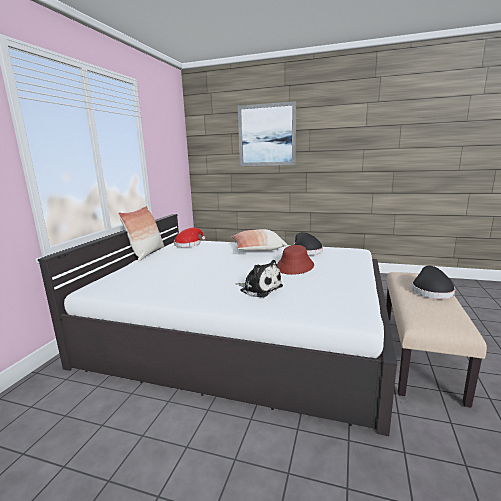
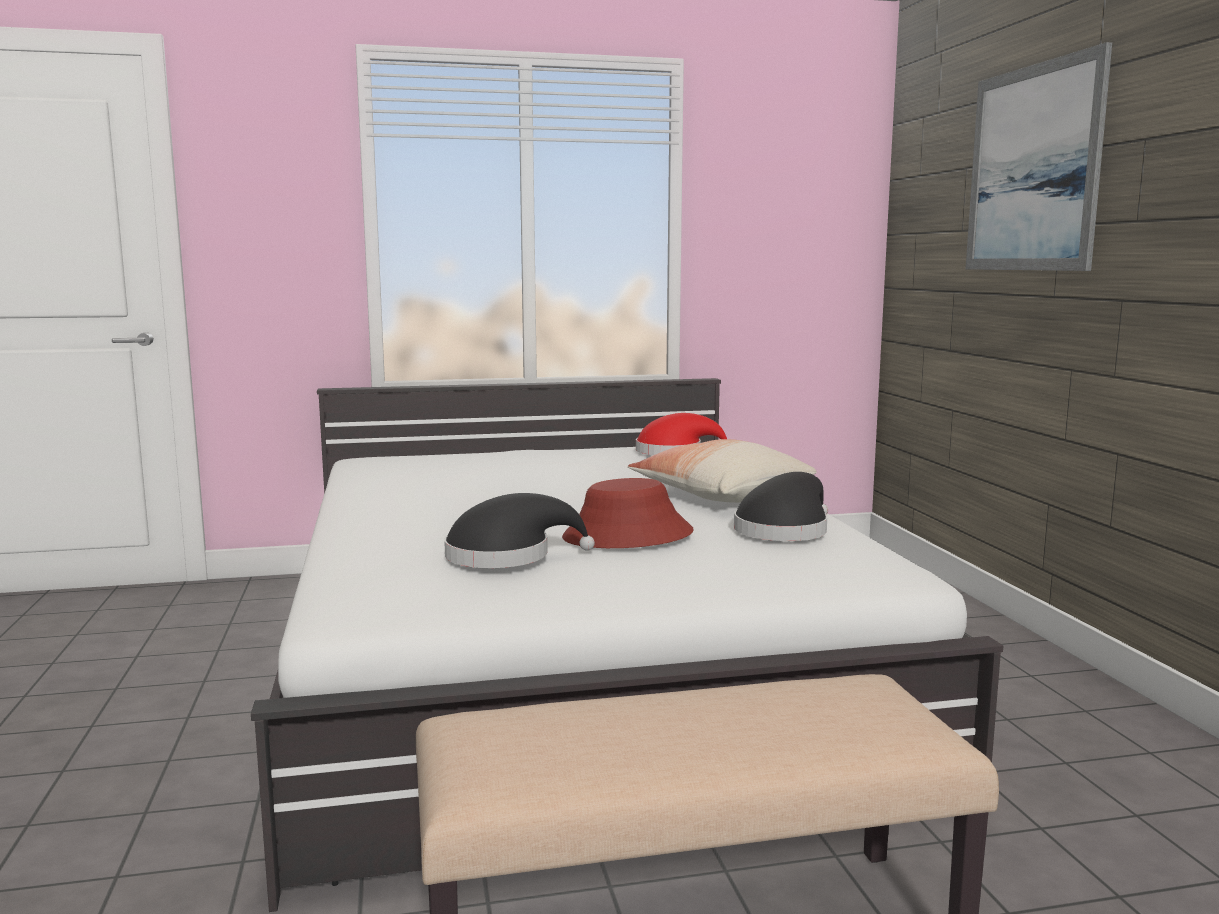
camera: 60 degrees right, 5 degrees down
(147, 254) = (570, 446): pillow -> none
(259, 288) = (448, 532): plush toy -> none
(430, 291) = (736, 728): black hat -> black hat (507, 556)

